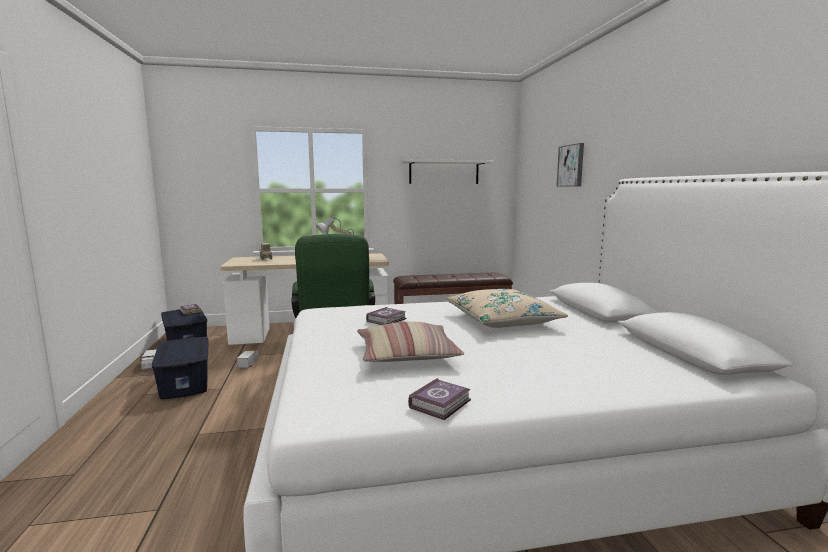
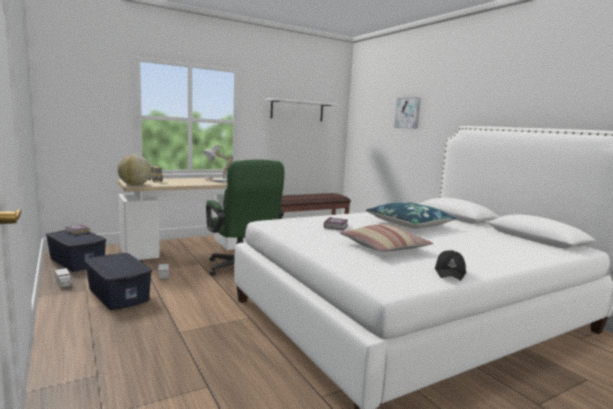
camera: 20 degrees left, 0 degrees up
(235, 264) = (135, 185): none -> globe
(441, 403) = (450, 272): book -> black cap
(502, 320) = (409, 224): beige pillow -> blue pillow

